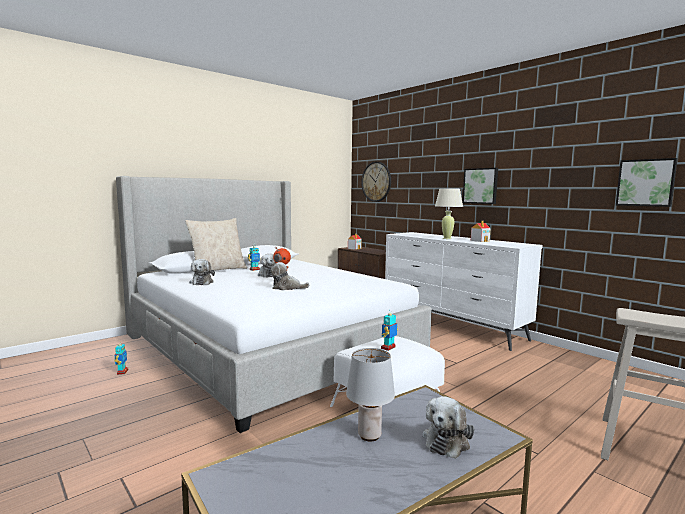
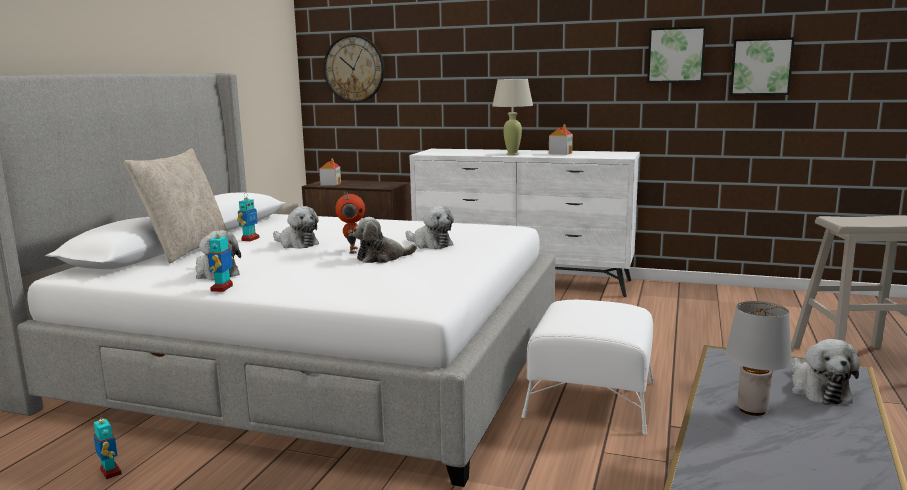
camera: 30 degrees left, 5 degrees up
(329, 285) = (430, 244): none -> plush toy
(388, 348) = (594, 315): toy robot -> toy robot (222, 288)
(480, 186) = (544, 73): picture -> picture (676, 55)

